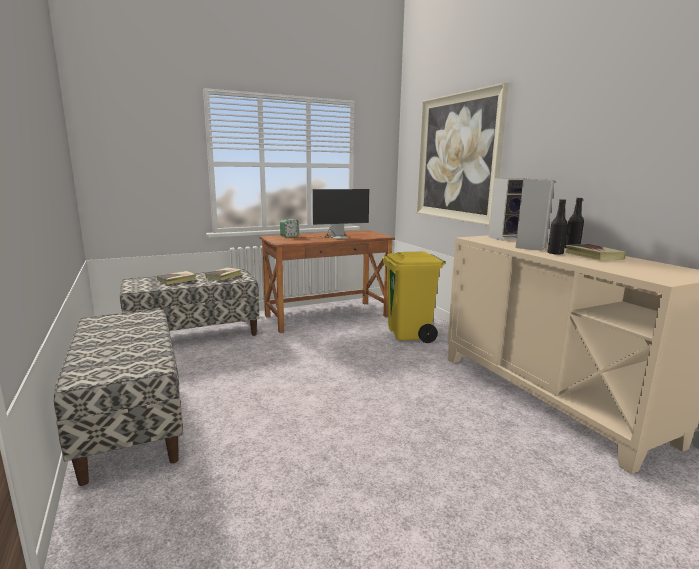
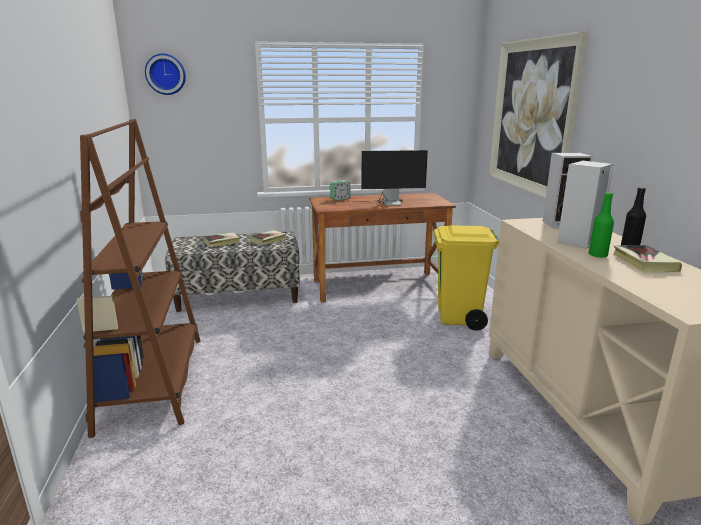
camera: 15 degrees right, 5 degrees up
(111, 114) = (166, 74): none -> wall clock
(130, 420) = (153, 382): bench -> brown bookcase
(555, 253) = (597, 255): black bottle -> green bottle

